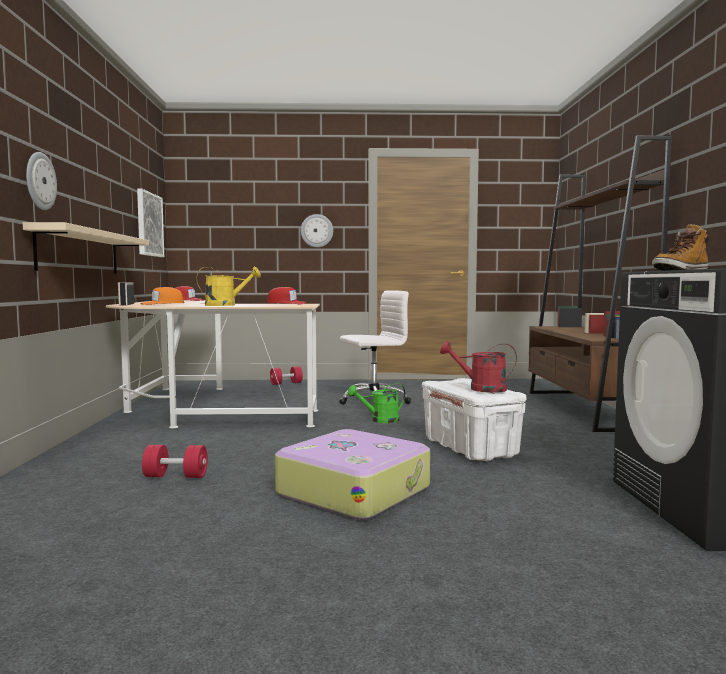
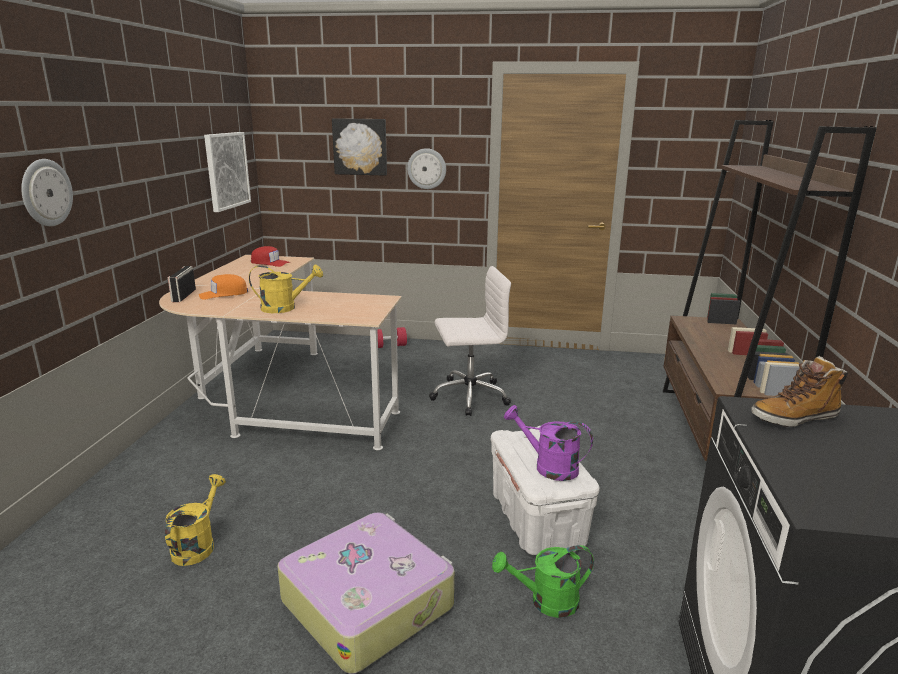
camera: 10 degrees right, 15 degrees up
(80, 252) = (119, 249): beige shelf -> none
(176, 476) = (197, 545): red dumbbell -> yellow watering can
(260, 214) = (360, 146): none -> picture
(287, 304) = (360, 299): red cap -> none
(380, 420) = (459, 442): green watering can -> green watering can (546, 602)
(480, 389) = (548, 467): red watering can -> purple watering can

